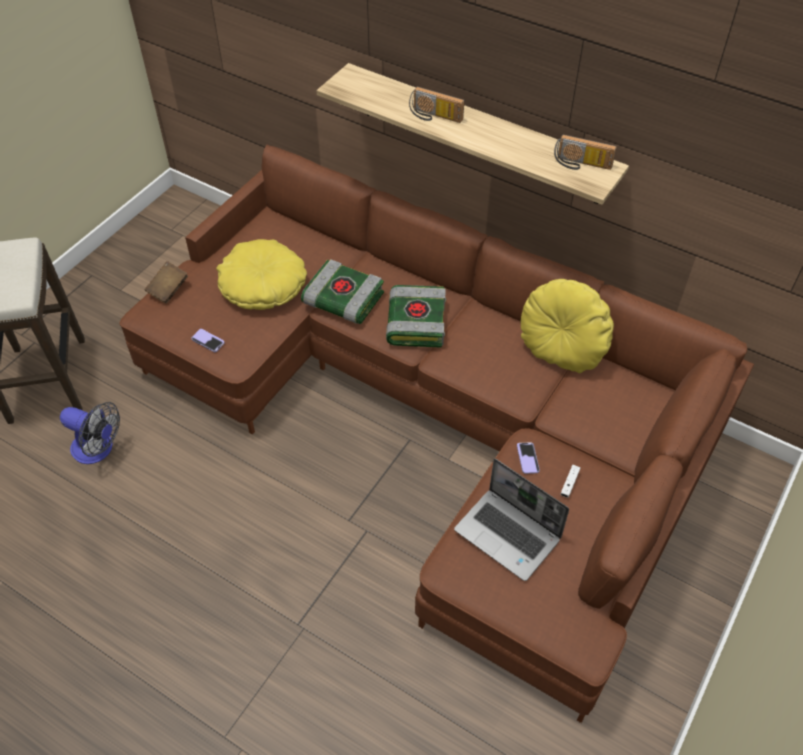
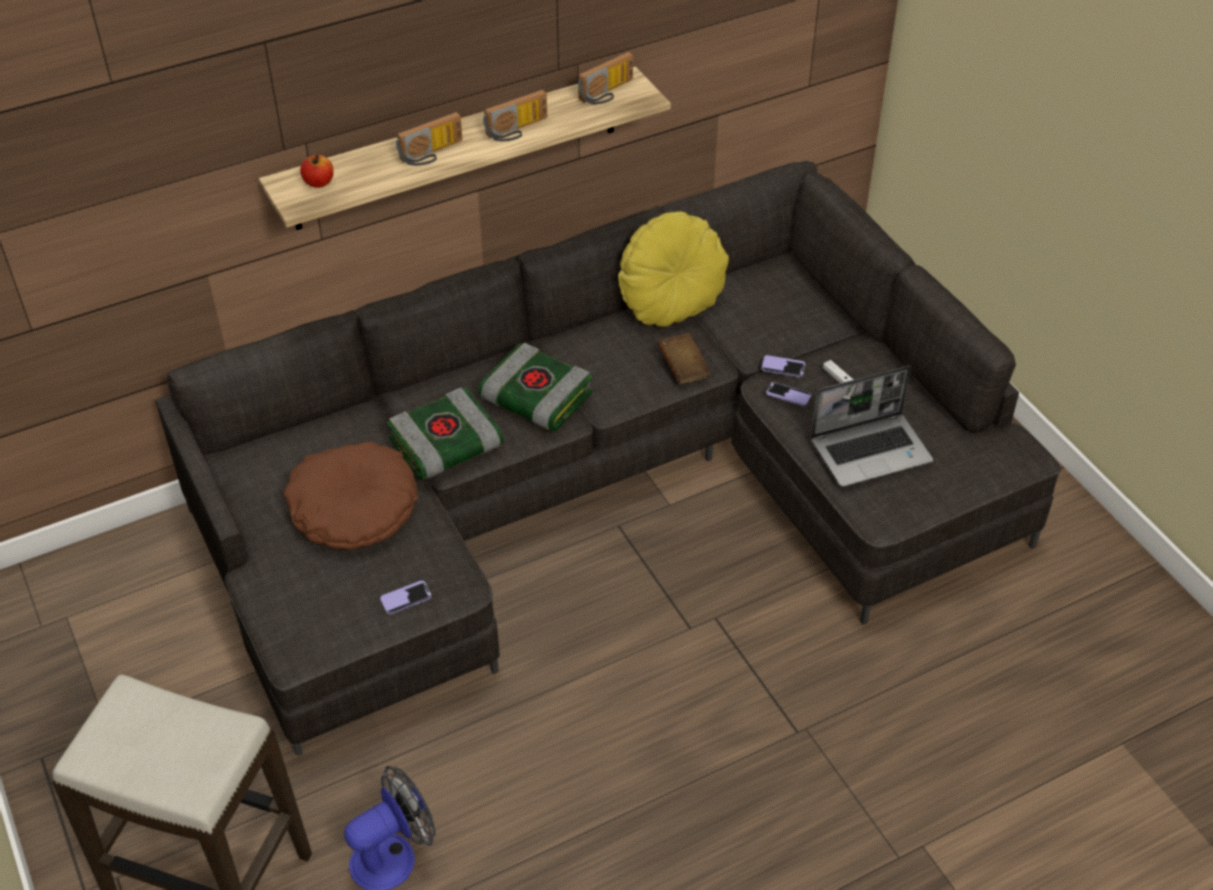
camera: 60 degrees left, 5 degrees down
(168, 289) = (274, 608): brown book -> brown book (683, 368)
(261, 285) = (353, 511): yellow pillow -> brown pillow
(363, 86) = (319, 182): none -> apple
(436, 417) = (606, 488): brown sofa -> grey sofa
(495, 141) = (518, 130): none -> radio
(555, 443) = (783, 367): none -> phone

